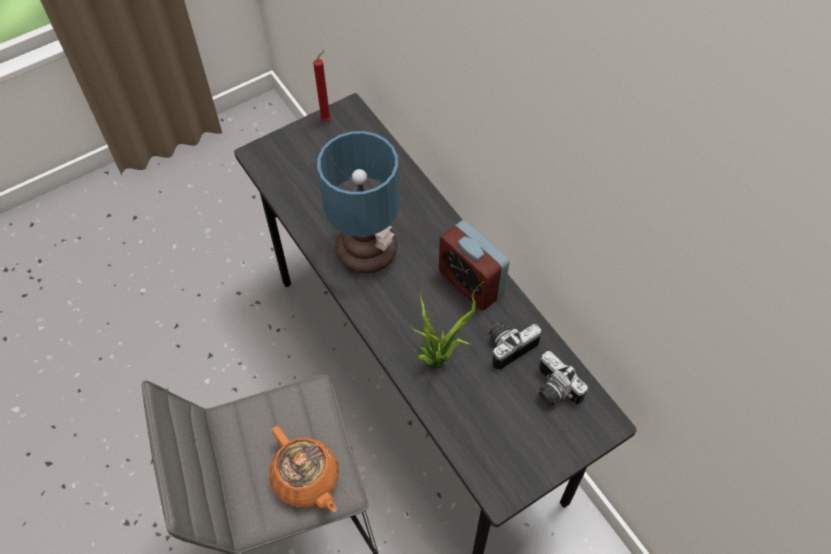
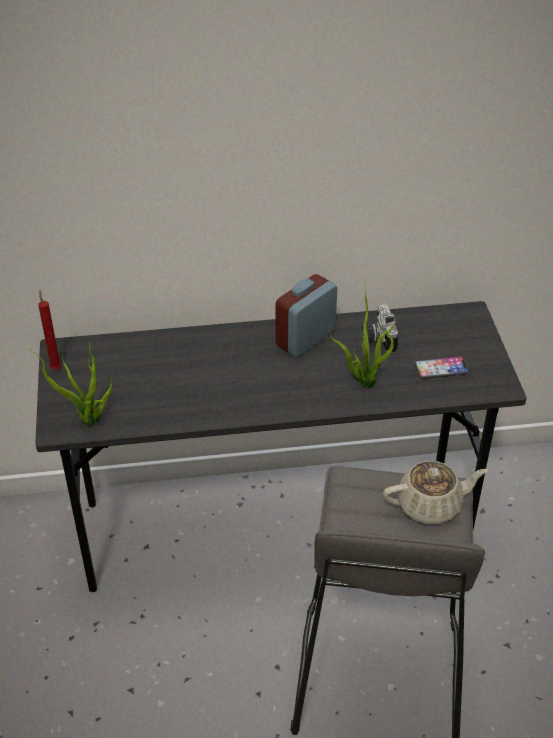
camera: 65 degrees left, 15 degrees down
(276, 171) = (89, 422): none -> potted plant
(307, 479) = (430, 505): orange teapot -> beige teapot
(364, 250) = (227, 390): table lamp -> none
(471, 283) = (305, 338): alarm clock -> alarm clock turned 150 degrees clockwise
(496, 422) = (441, 368): none -> phone
(553, 390) = (430, 329): camera -> none

